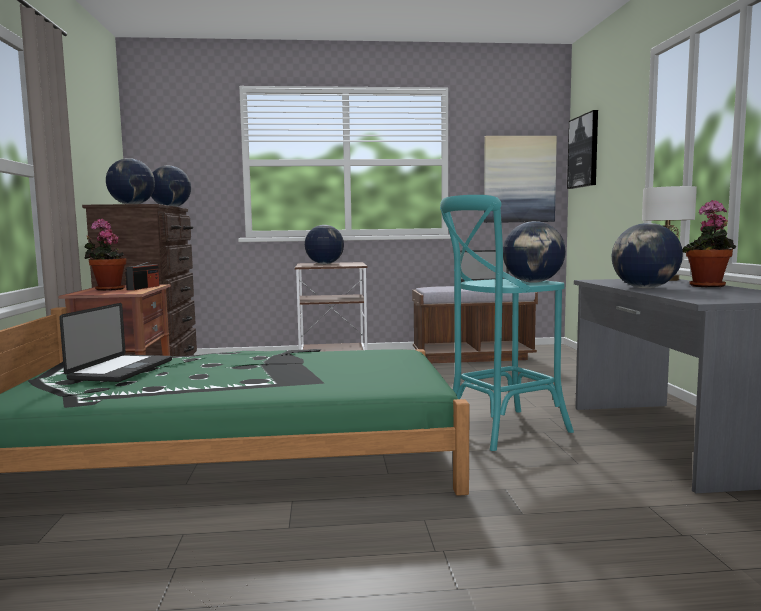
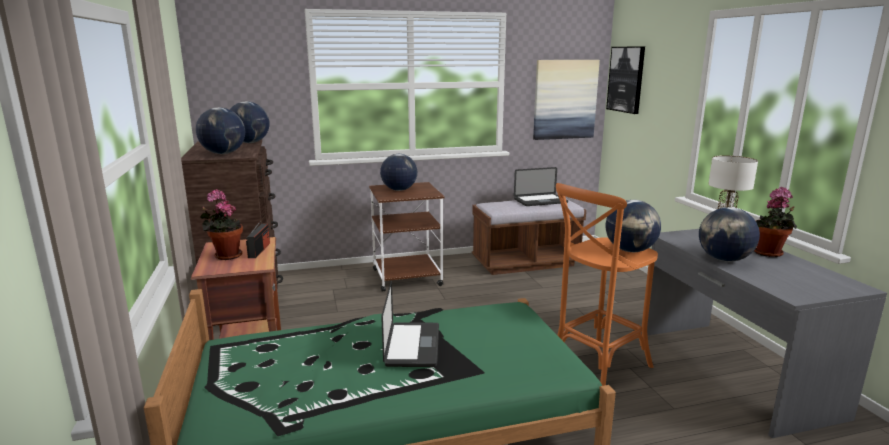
camera: 10 degrees left, 10 degrees up
(122, 370) = (288, 364): laptop -> laptop (412, 345)
(501, 430) = (595, 368): turquoise stool -> orange stool

